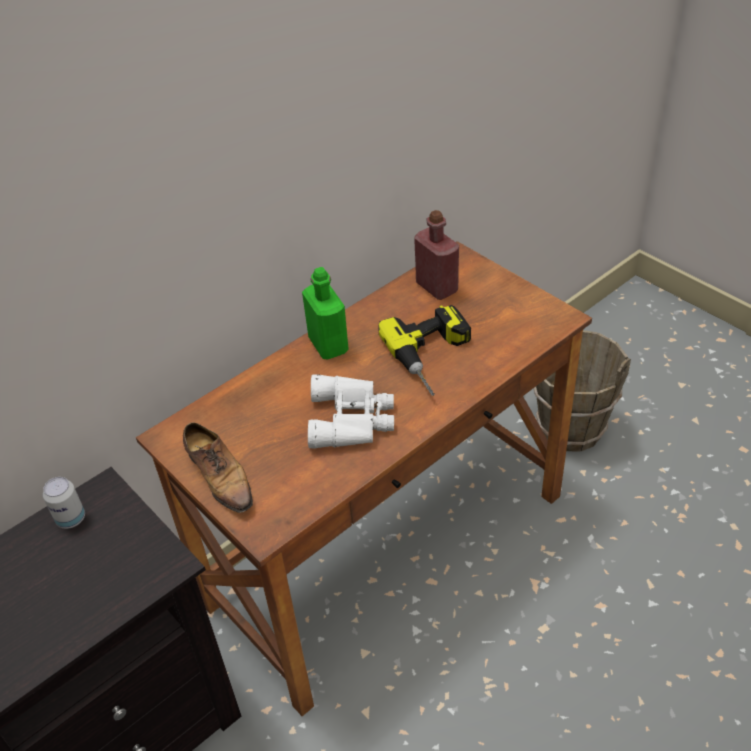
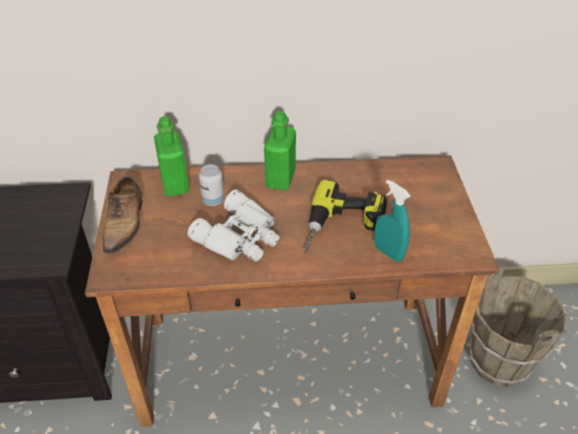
camera: 35 degrees right, 0 degrees up
(71, 519) = (37, 200): can -> can (213, 200)
(227, 410) = (175, 185): none -> green bottle
(437, 287) = (398, 180): red bottle -> none
(495, 355) = (388, 252): none -> turquoise spray bottle

